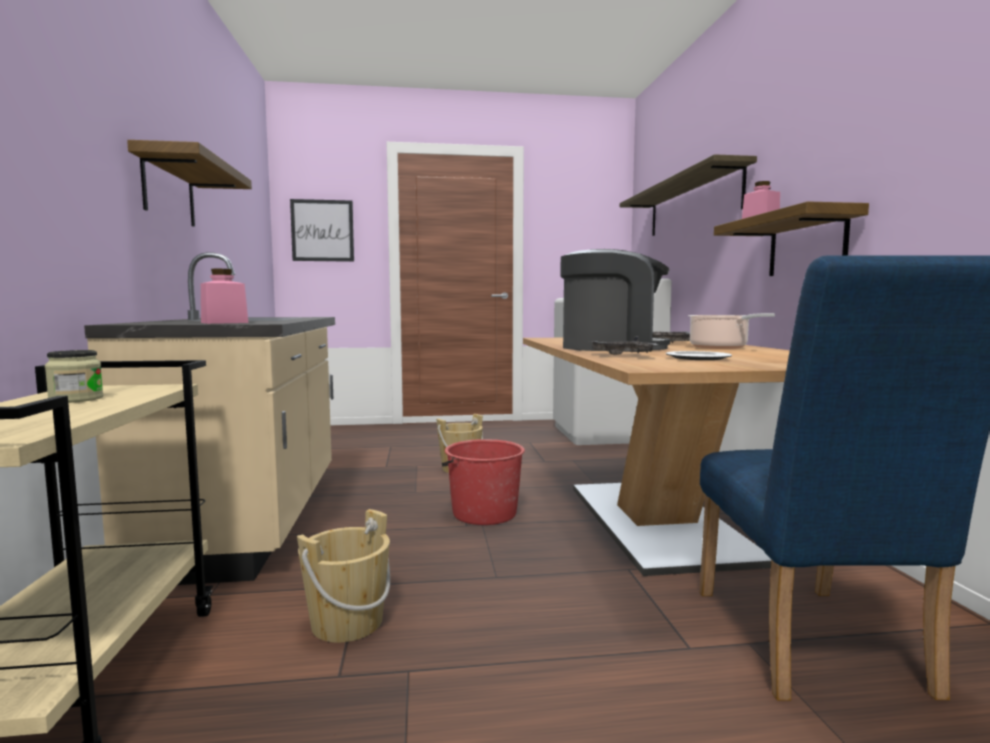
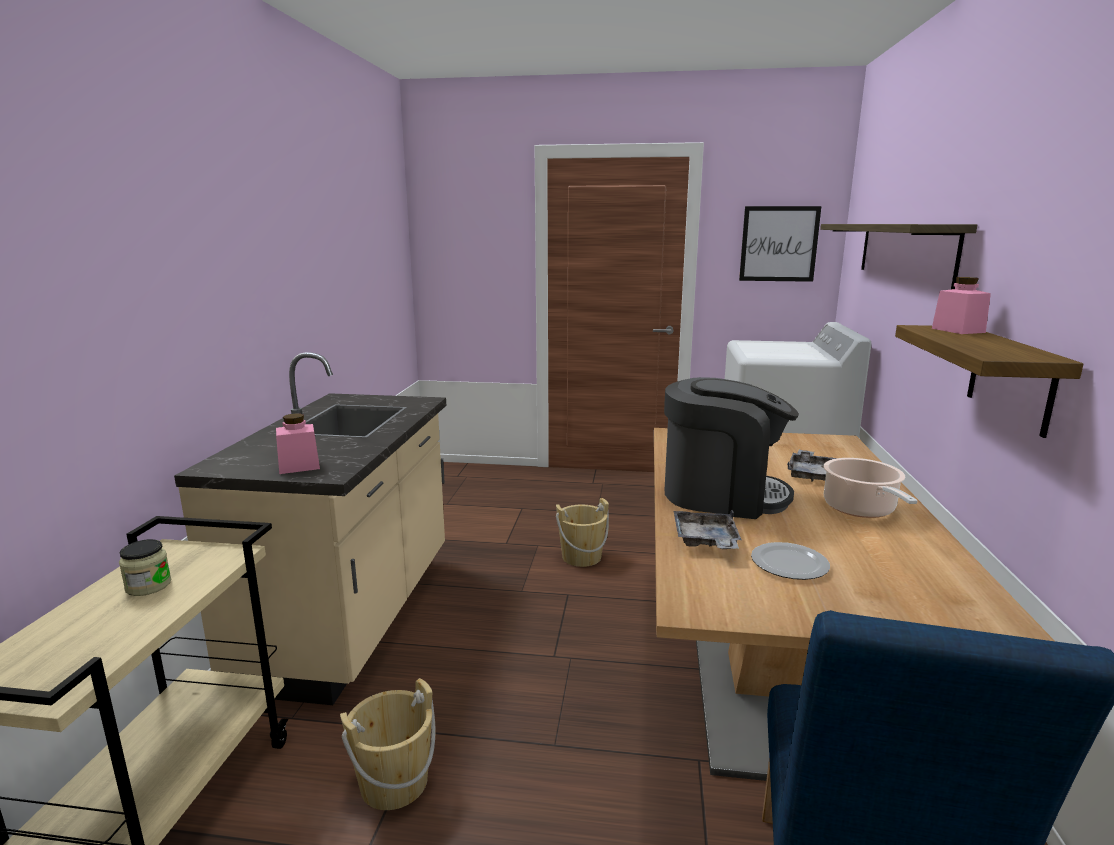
camera: 15 degrees right, 10 degrees up
(168, 190) = (270, 283): shelf -> none
(322, 230) = (463, 253): picture -> picture (779, 244)
(483, 513) = (579, 638): red bucket -> none

